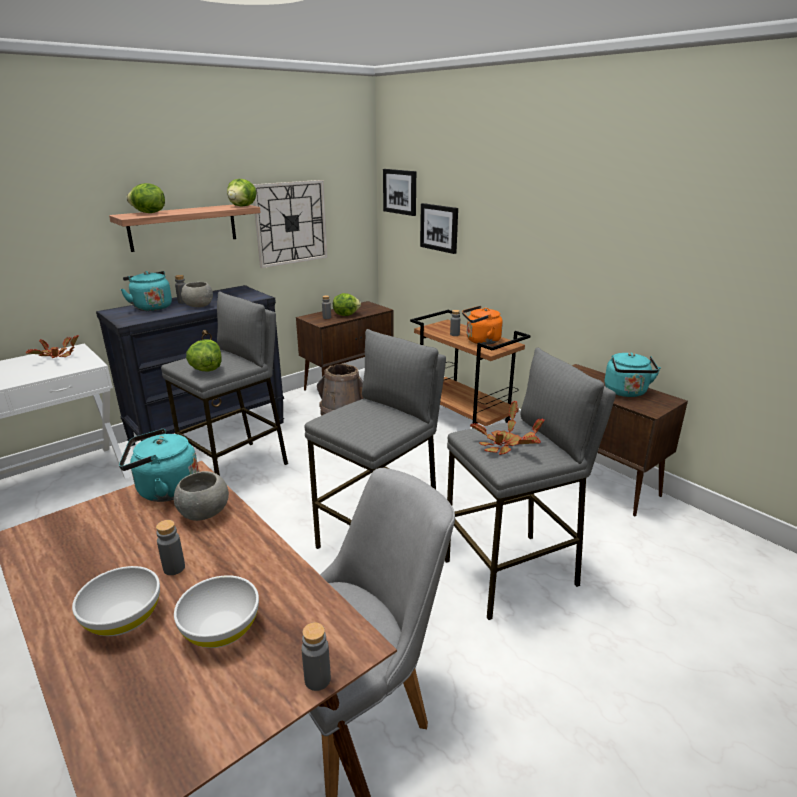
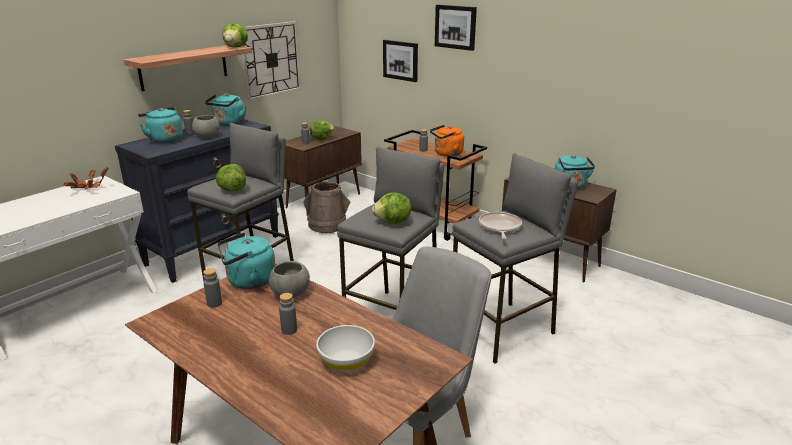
camera: 10 degrees left, 0 degrees up
(123, 618) = (270, 363): white bowl -> none
(148, 213) = (158, 56): lettuce -> lettuce (393, 222)
(231, 293) = (228, 123): none -> turquoise kettle
(317, 679) = (428, 380): grey bottle -> grey bottle (214, 303)
(400, 191) = (362, 30): picture -> picture (455, 27)
(505, 445) = (499, 227): potted plant -> frying pan

